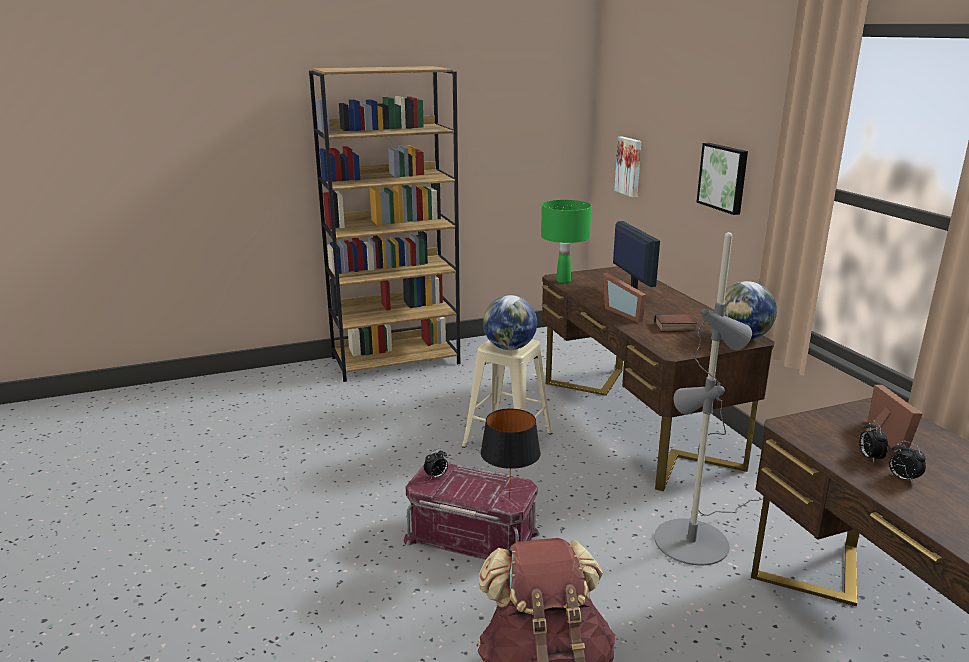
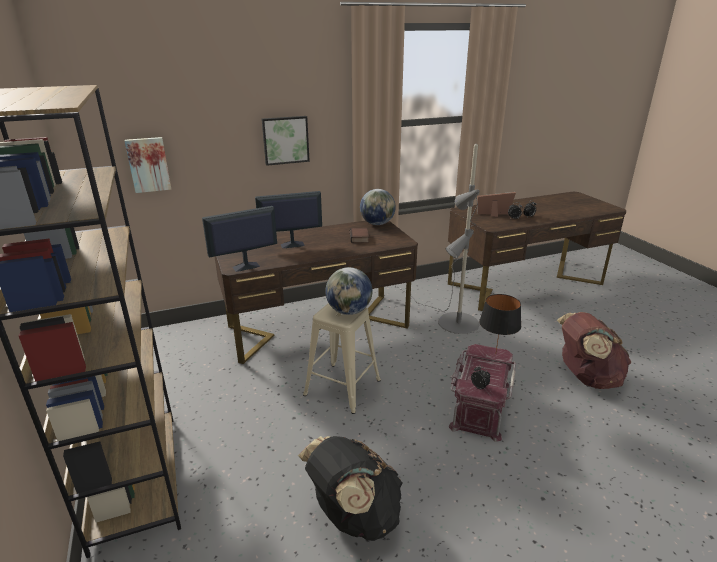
camera: 90 degrees left, 5 degrees up
(329, 447) = (354, 516): none -> black backpack
(563, 281) = (245, 266): green table lamp -> monitor
(625, 313) = (330, 249): picture frame -> none

